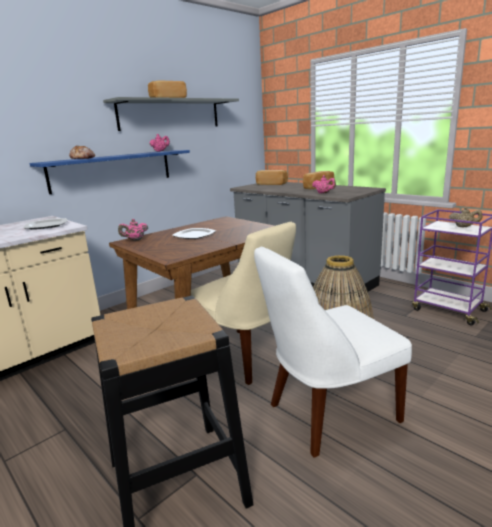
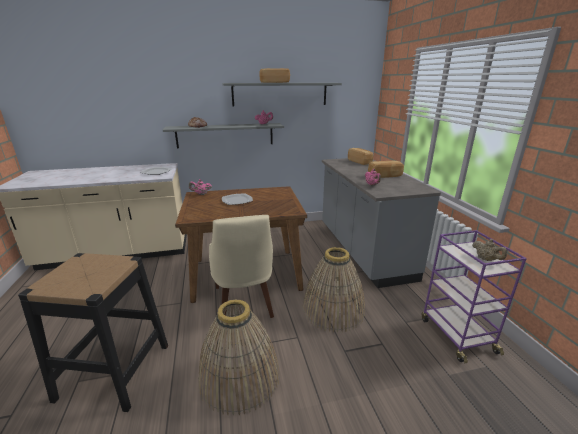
camera: 30 degrees right, 5 degrees up
(112, 170) = (225, 135): blue shelf -> grey shelf
(327, 414) = (239, 376): white chair -> basket

